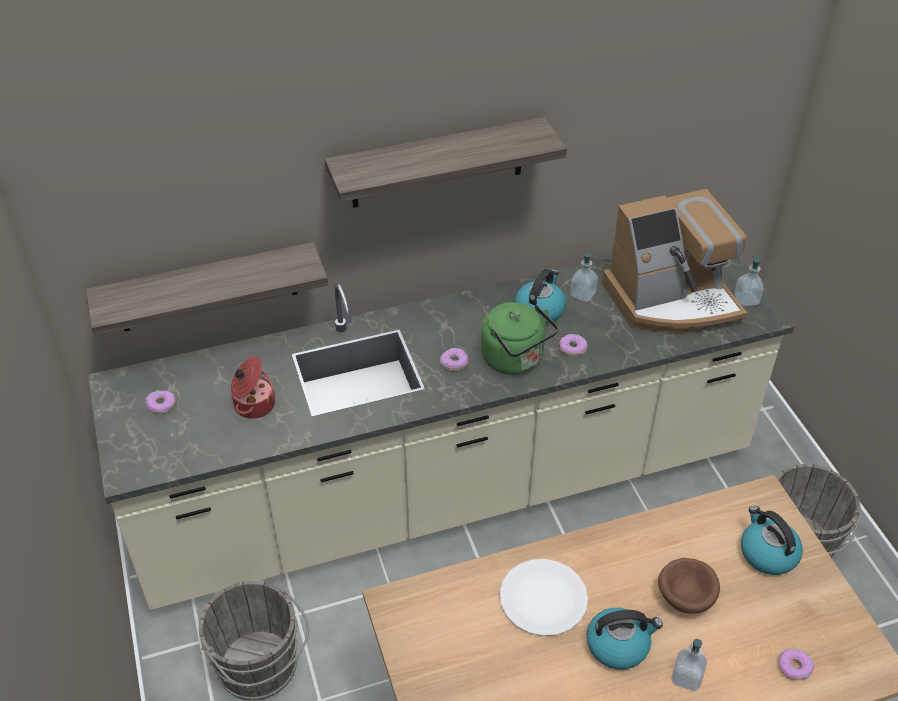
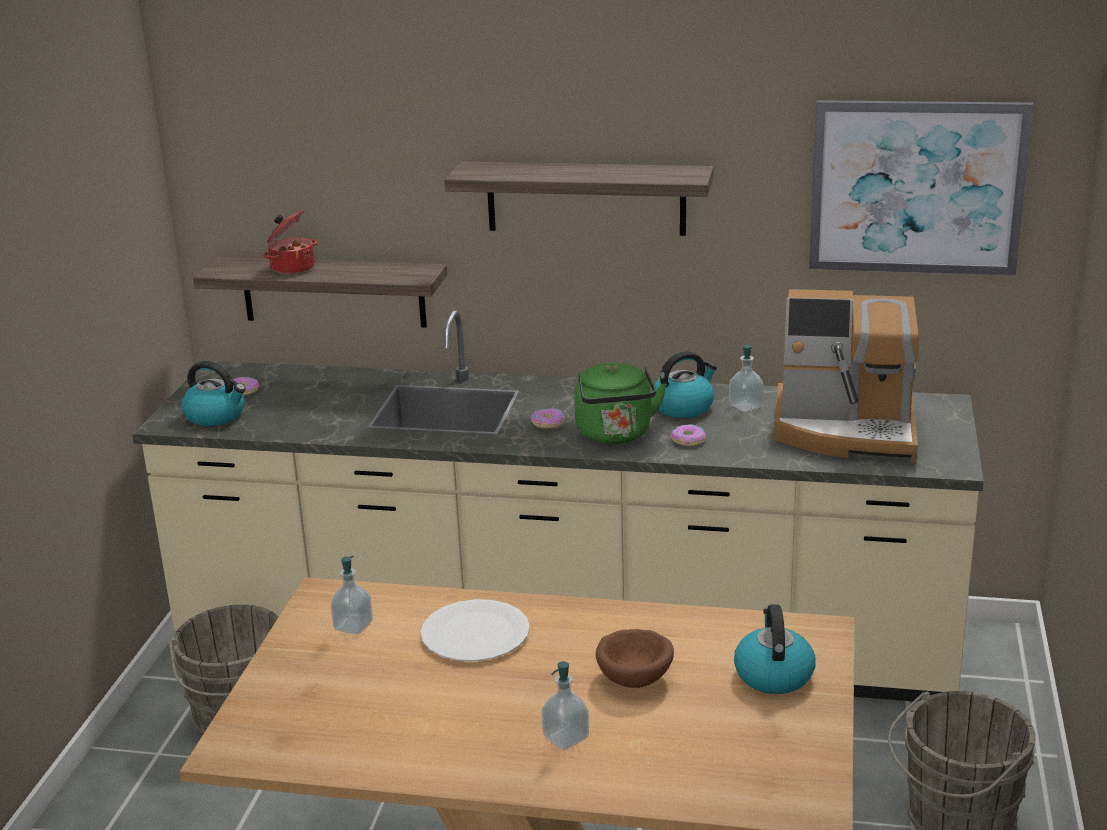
camera: 30 degrees right, 20 degrees down
(253, 404) = (323, 408): cooking pot -> cooking pot (292, 267)
(618, 645) = (517, 691): kettle -> kettle (216, 416)
(697, 100) = (916, 187): none -> picture
(746, 300) = (943, 448): soap dispenser -> soap dispenser (353, 626)
(794, 667) = (704, 771): donut -> none

